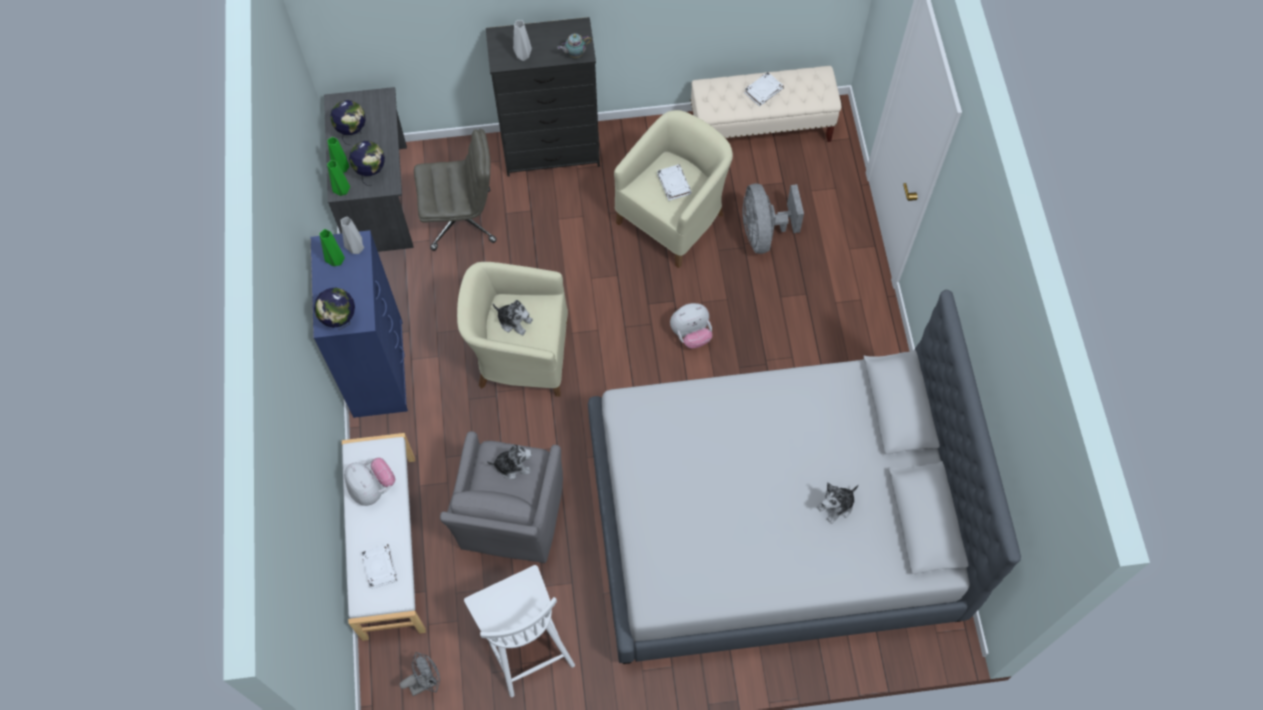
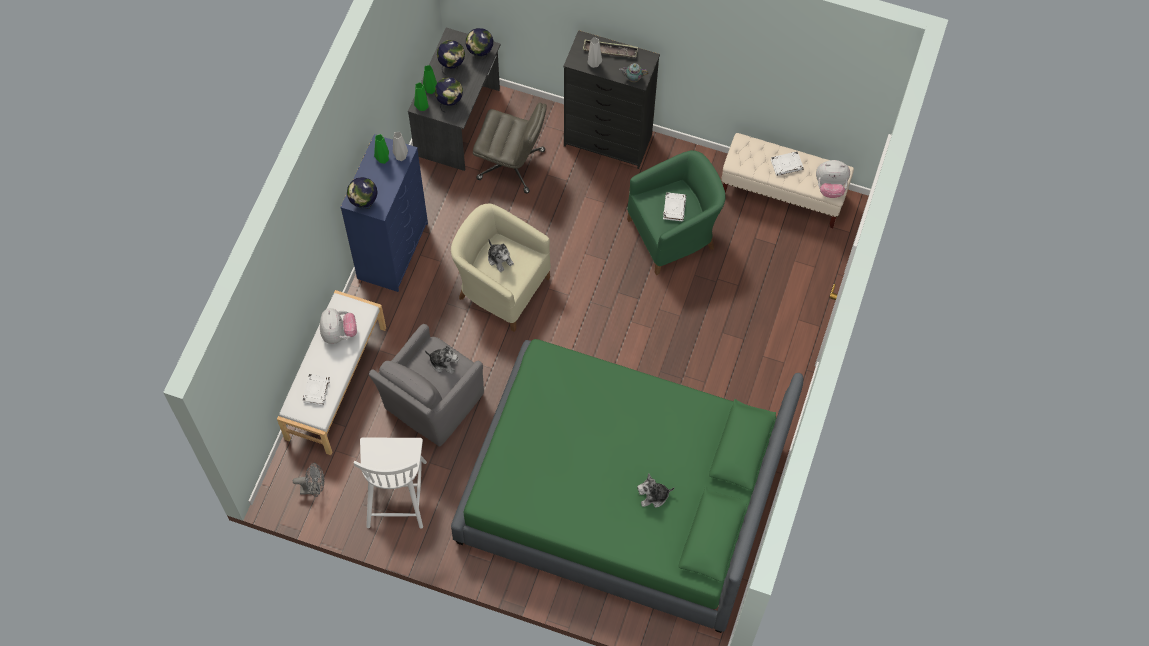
camera: 25 degrees right, 0 degrees up
(378, 107) = (480, 54): none -> globe
(533, 35) = (610, 50): none -> tray
(673, 218) = (674, 234): beige armchair -> green armchair
(691, 334) = (637, 330): plush toy -> plush toy (830, 187)
(763, 233) = (737, 277): grey fan -> none
(772, 521) = (621, 495): grey bed -> green bed

